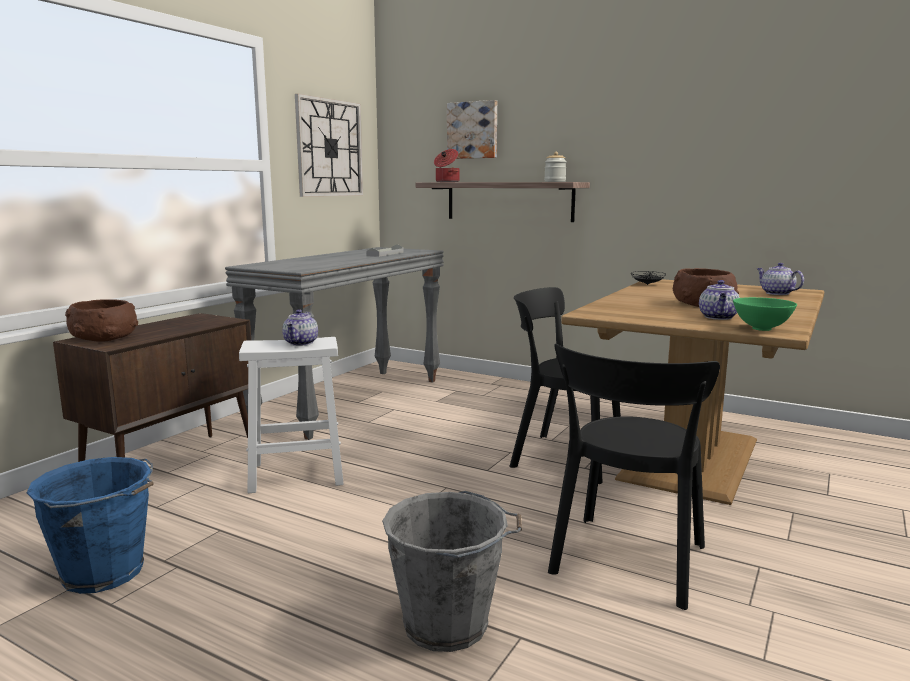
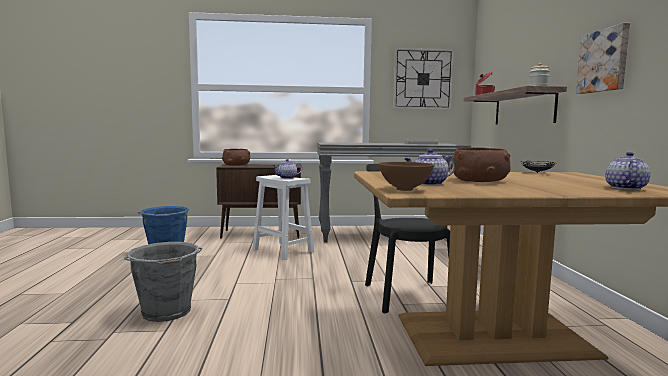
camera: 55 degrees right, 5 degrees down
(473, 130) = (510, 56): picture -> picture (604, 61)
(627, 563) = (274, 342): black chair -> none
(761, 329) = (404, 189): green bowl -> brown bowl

